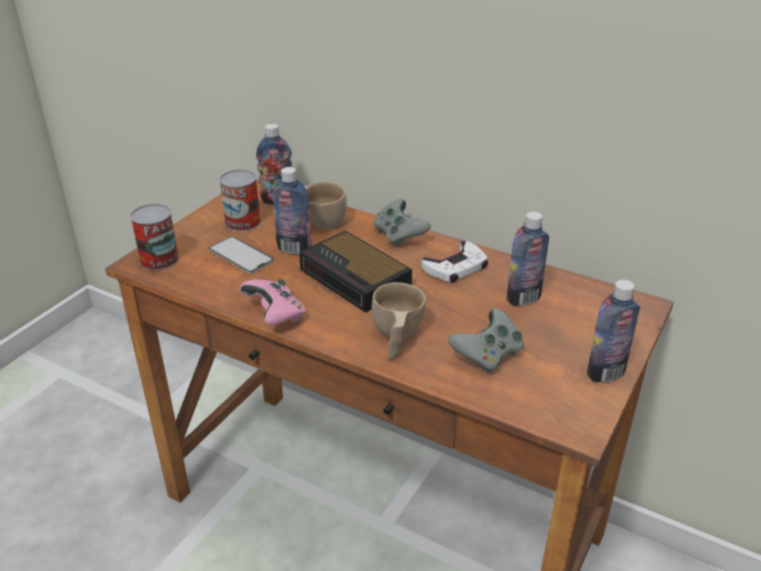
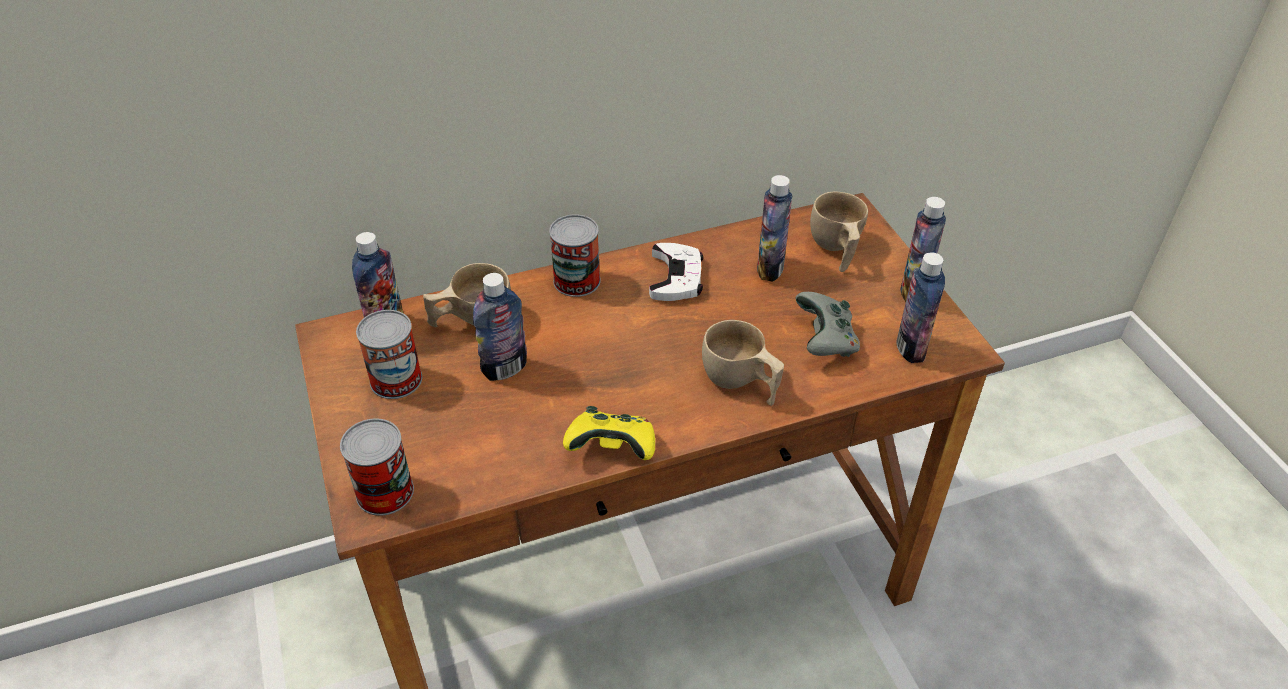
camera: 50 degrees left, 10 degrees up
(241, 255) = (464, 417): phone -> none
(276, 316) = (613, 449): pink game controller -> yellow game controller
(356, 279) = (617, 354): alarm clock -> none
(399, 236) = (577, 281): grey game controller -> can
(540, 399) = (911, 348): none -> bottle
(589, 317) = (835, 249): none -> beige cup

